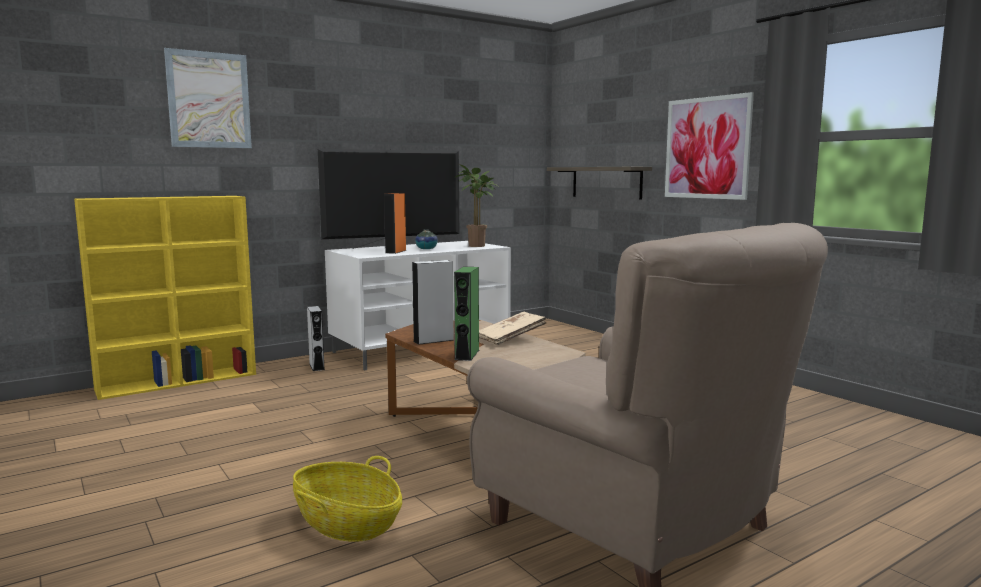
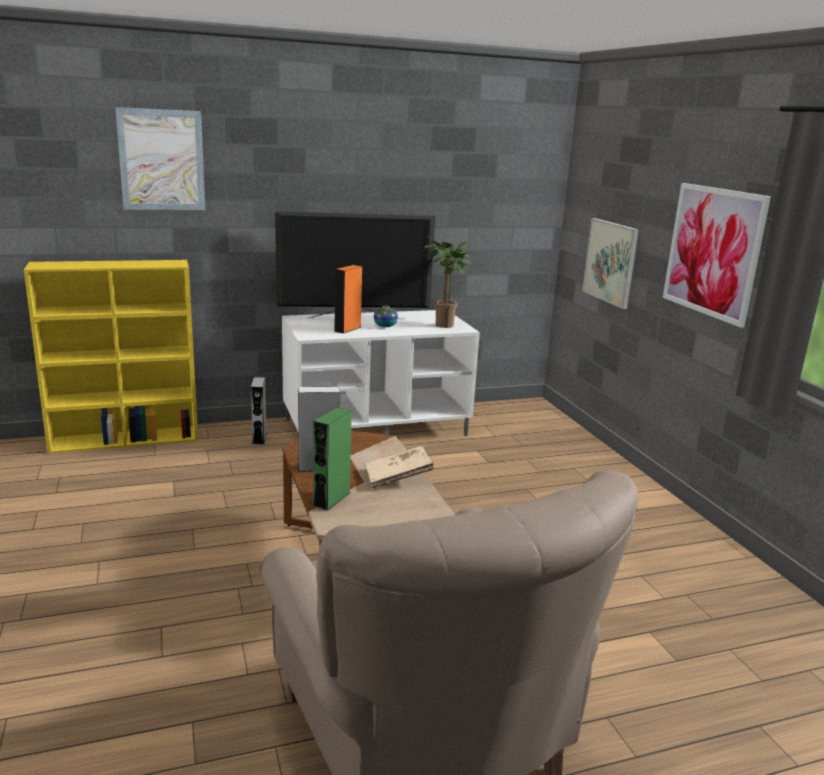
camera: 15 degrees right, 10 degrees up
(347, 524) = (161, 667): basket -> none
(606, 182) = (610, 262): shelf -> picture

